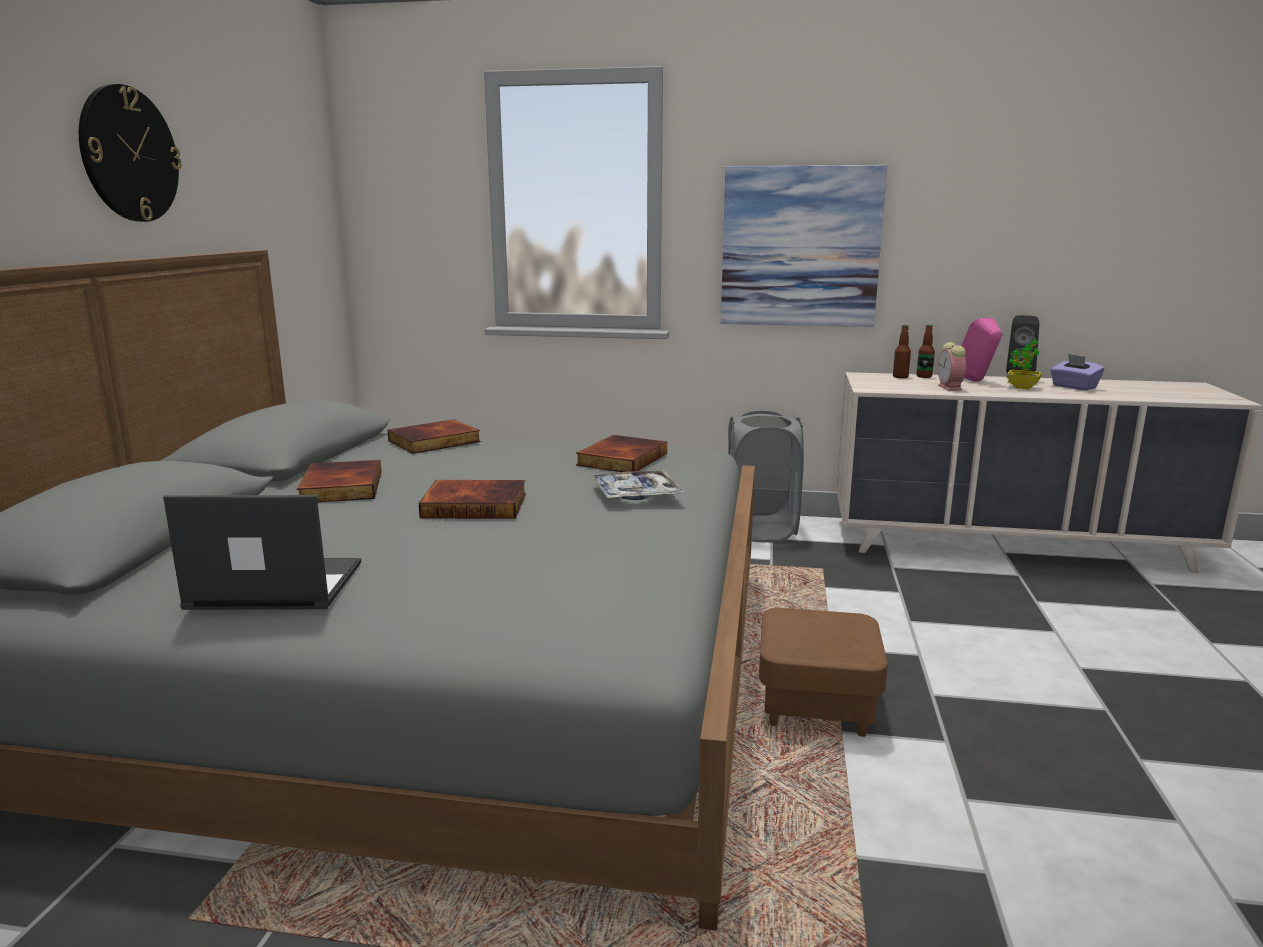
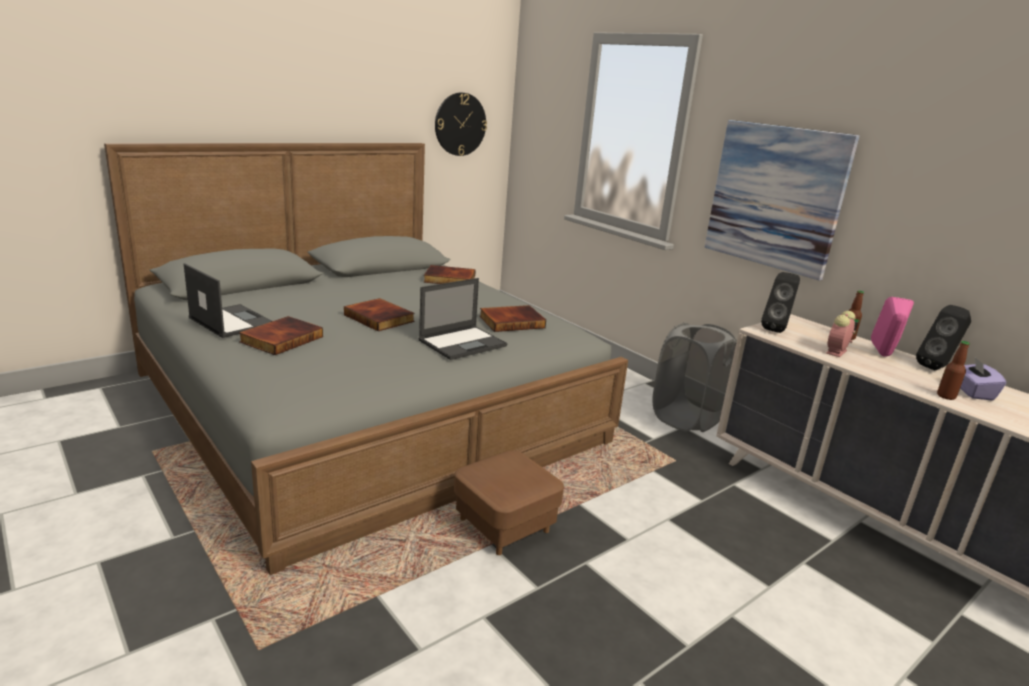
camera: 40 degrees right, 5 degrees up
(129, 154) = (334, 86): wall clock -> wall clock (460, 124)
(339, 487) = (353, 288): book -> book (281, 339)
(636, 494) = (463, 343): tray -> laptop
(874, 384) = (776, 329): none -> black speaker
(900, 377) = (823, 331): bottle -> bottle (946, 396)
(1022, 387) = (911, 374): potted plant -> none

